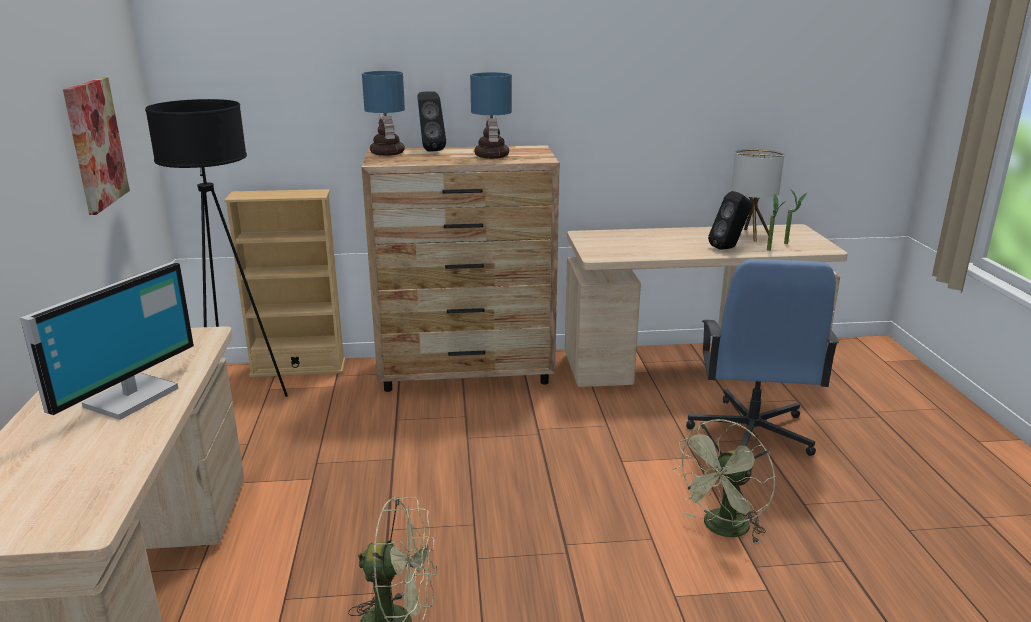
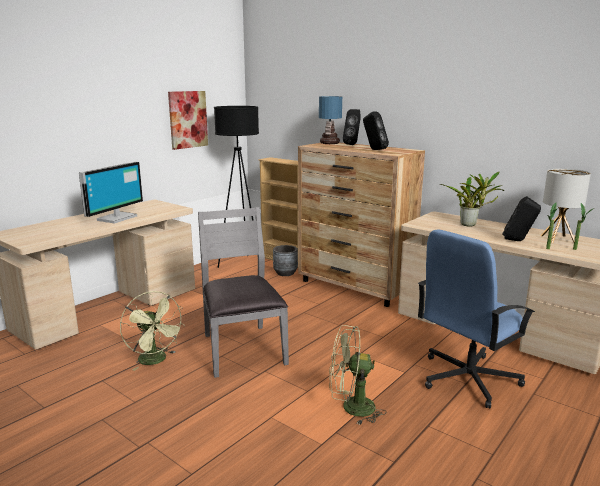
camera: 45 degrees right, 5 degrees down
(129, 397) = (116, 218): monitor -> monitor turned 45 degrees counterclockwise
(338, 389) = (285, 273): none -> grey planter
(485, 532) = (242, 349): none -> grey chair
(491, 155) = (374, 149): table lamp -> black speaker
(646, 240) = (470, 225): none -> potted plant

